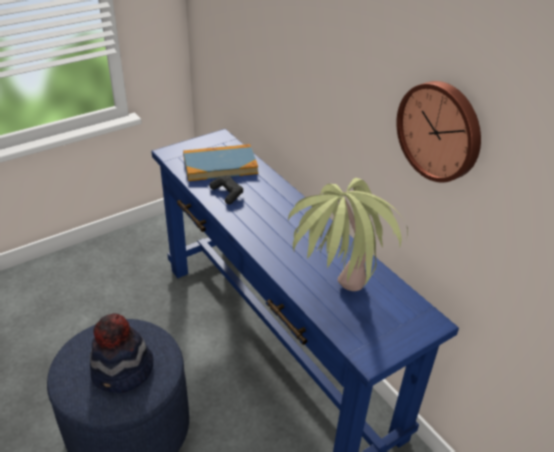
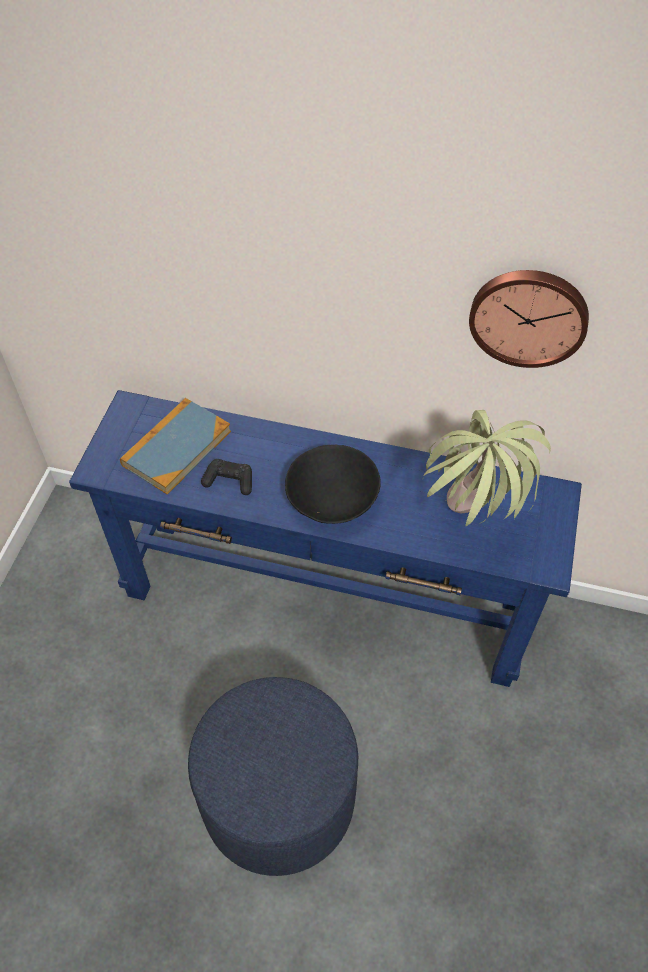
camera: 40 degrees left, 15 degrees up
(123, 372) = (290, 753): hat -> none
(272, 234) = (332, 500): none -> black bowl

